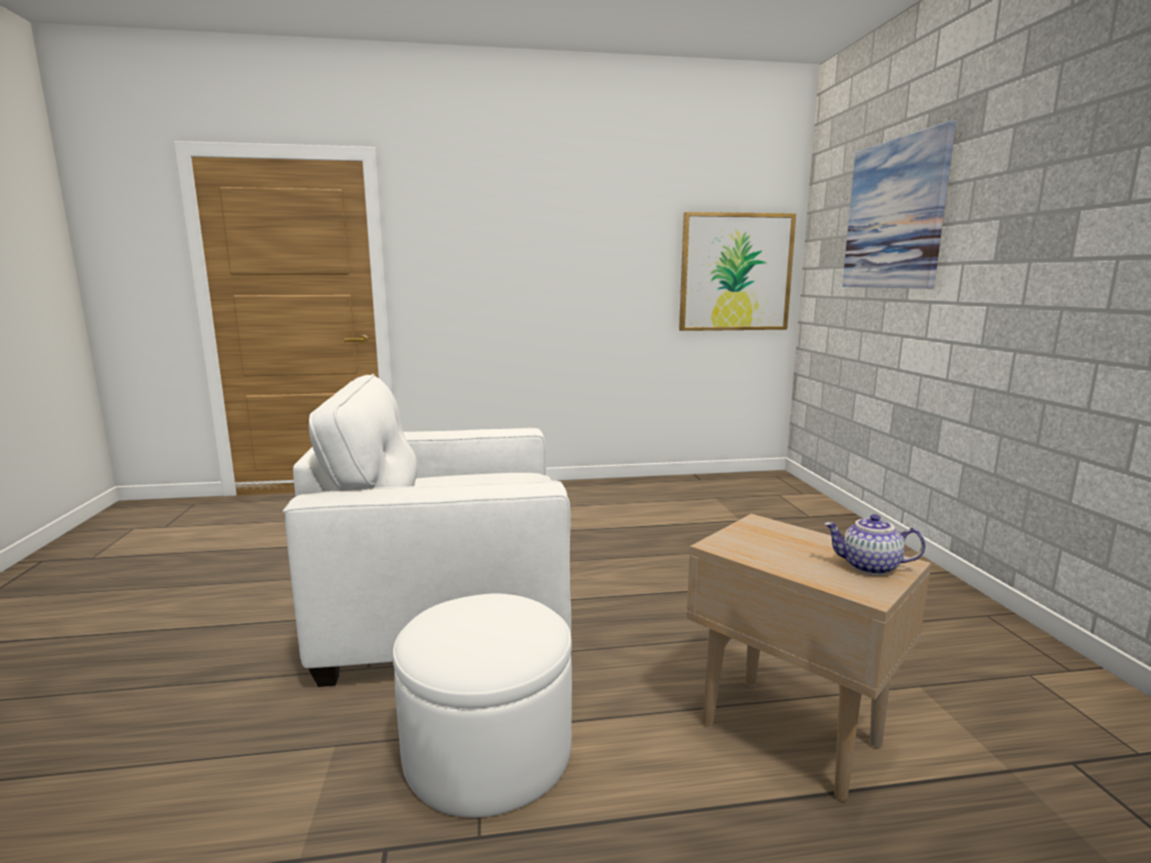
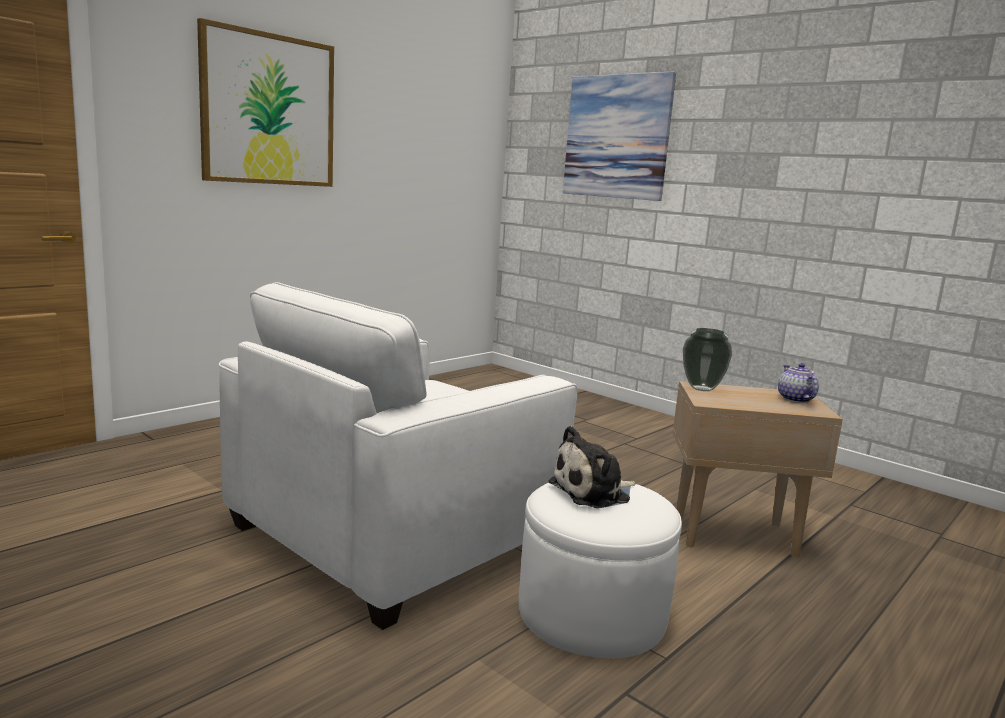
camera: 40 degrees left, 0 degrees up
(488, 616) = (593, 492): none -> plush toy
(735, 272) = (457, 172): picture -> picture (269, 110)
(755, 527) = (701, 388): none -> vase
(869, 567) = (794, 399): teapot -> teapot turned 105 degrees clockwise

